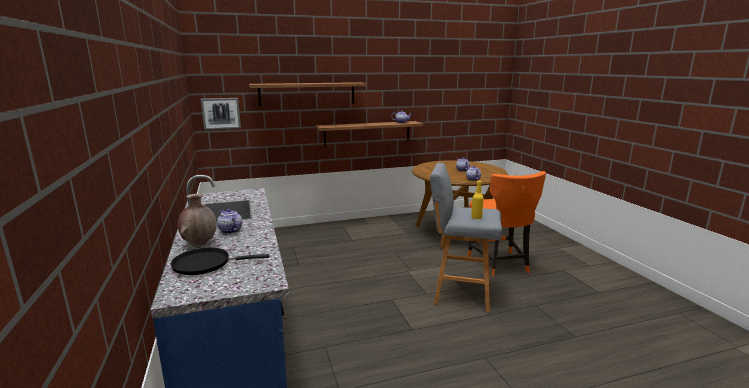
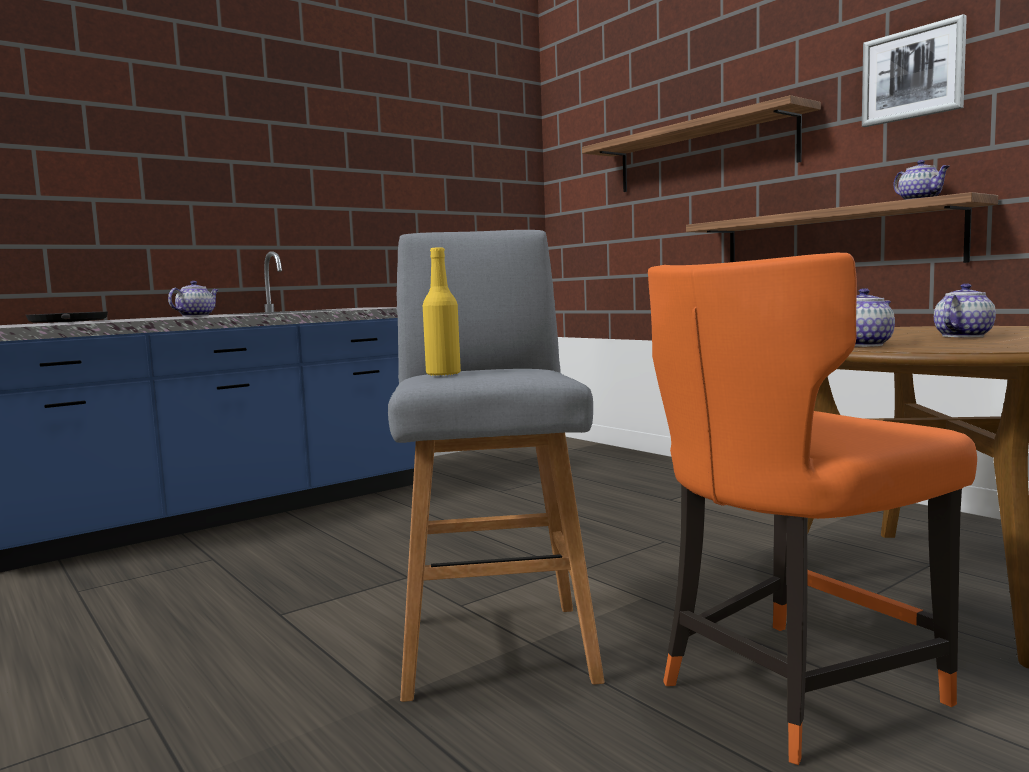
camera: 70 degrees right, 10 degrees down
(200, 243) = (146, 318): brown vase -> none
(221, 113) = (575, 212): picture -> picture (912, 74)

